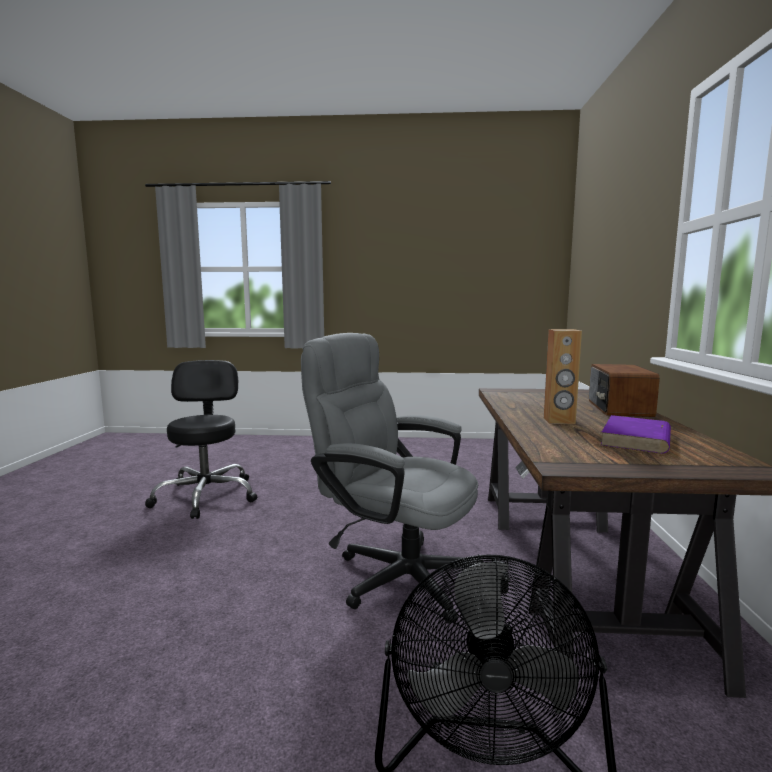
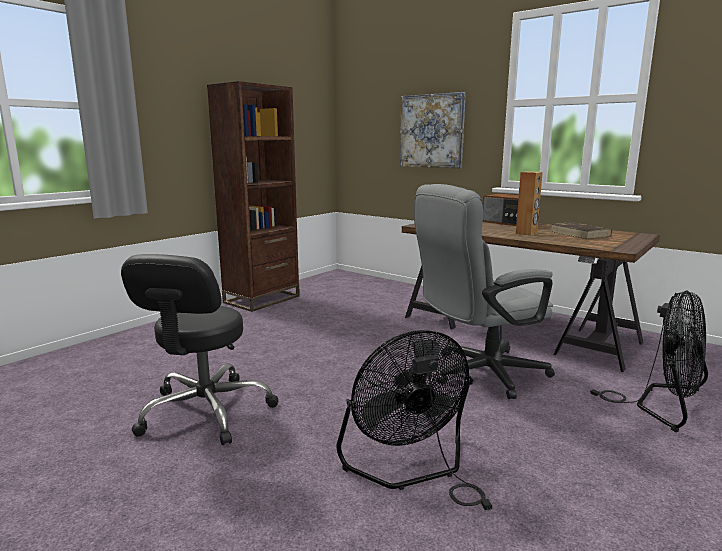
camera: 55 degrees left, 5 degrees up
(170, 592) = (420, 469): none -> black fan
(207, 494) = (204, 414): black office chair -> black office chair turned 105 degrees counterclockwise
(425, 444) = (262, 299): none -> brown bookcase
(621, 277) = (431, 131): none -> picture
(636, 439) = (580, 233): purple book -> brown book

